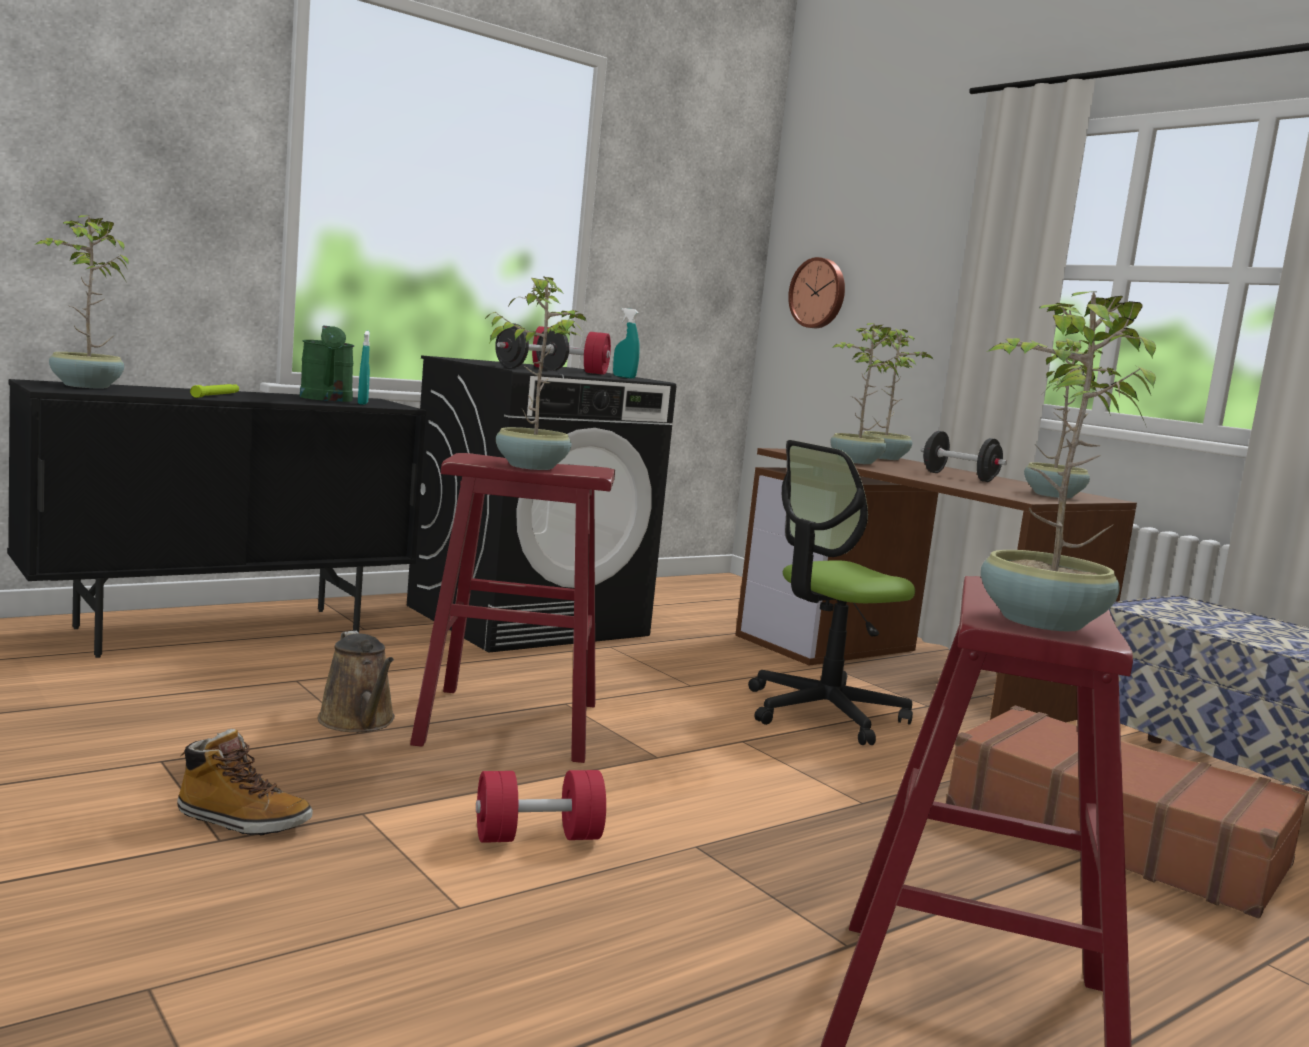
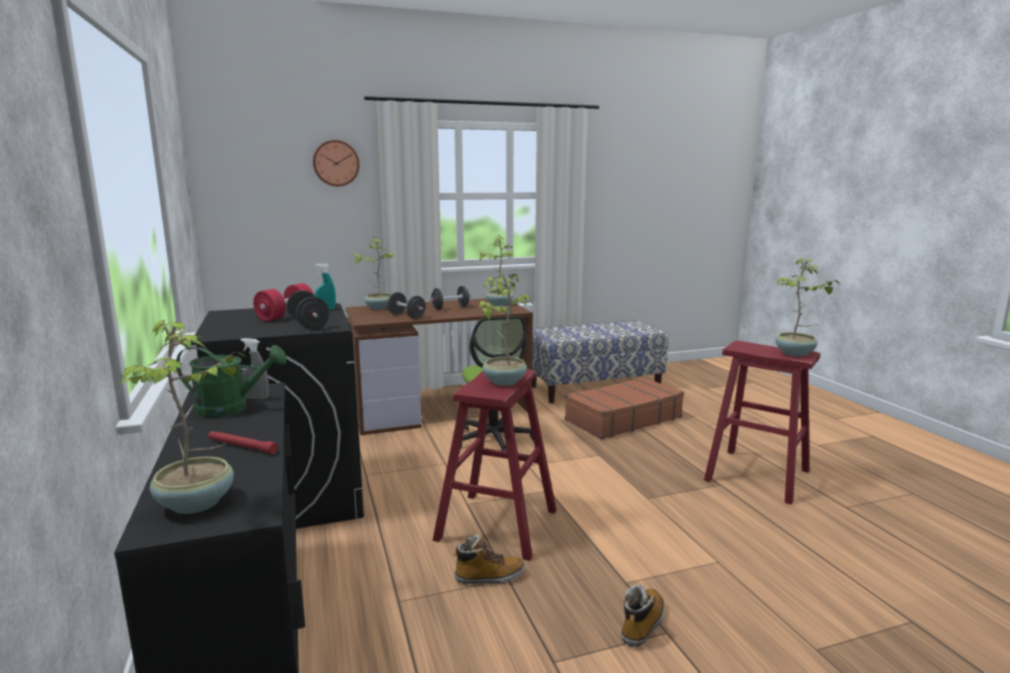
camera: 70 degrees left, 5 degrees up
(217, 395) = (241, 446): green flashlight -> red flashlight
(359, 722) = (489, 577): brown watering can -> boot
(362, 403) = (256, 398): turquoise spray bottle -> grey spray bottle
(537, 837) = (645, 534): red dumbbell -> none
(819, 293) = (254, 215): wall clock -> wall clock (336, 163)
(855, 462) = (406, 316): potted plant -> black dumbbell

